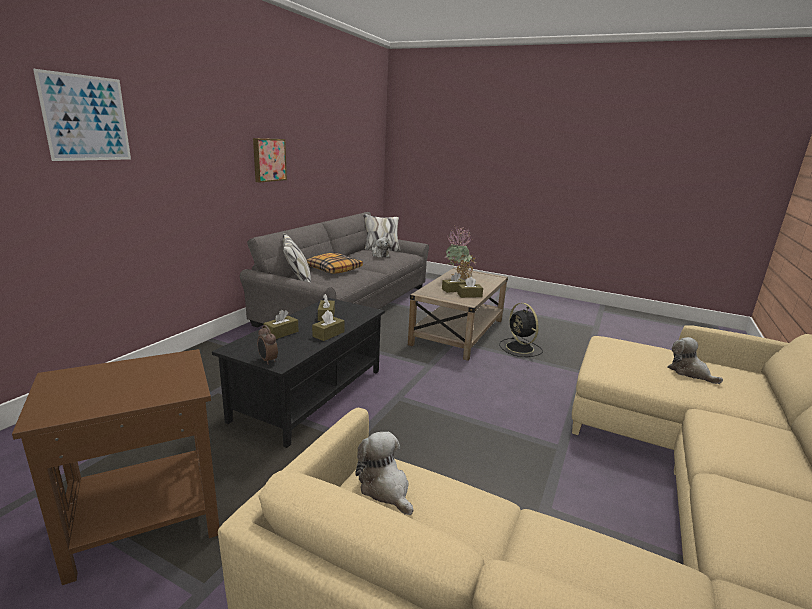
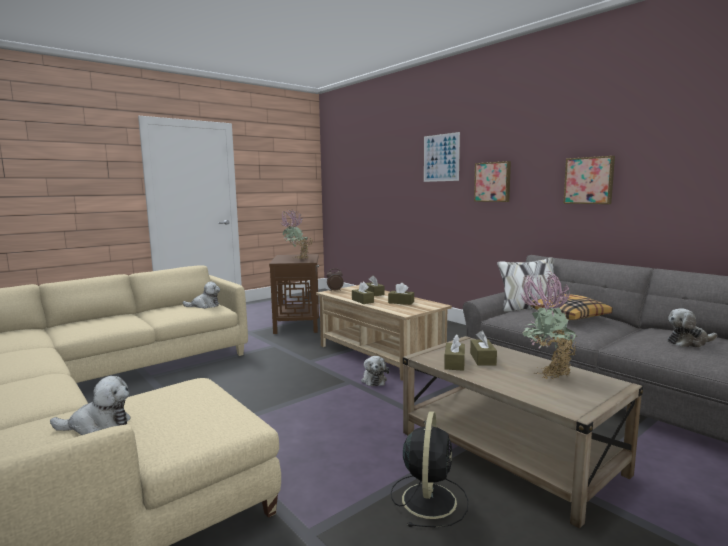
camera: 115 degrees right, 10 degrees down
(146, 376) = (296, 259): none -> potted plant
(183, 161) = (493, 182): none -> picture
(310, 394) = (379, 355): black coffee table -> beige coffee table
(385, 386) = (373, 380): none -> plush toy
(520, 348) = (429, 499): black fan -> black fan turned 105 degrees clockwise

